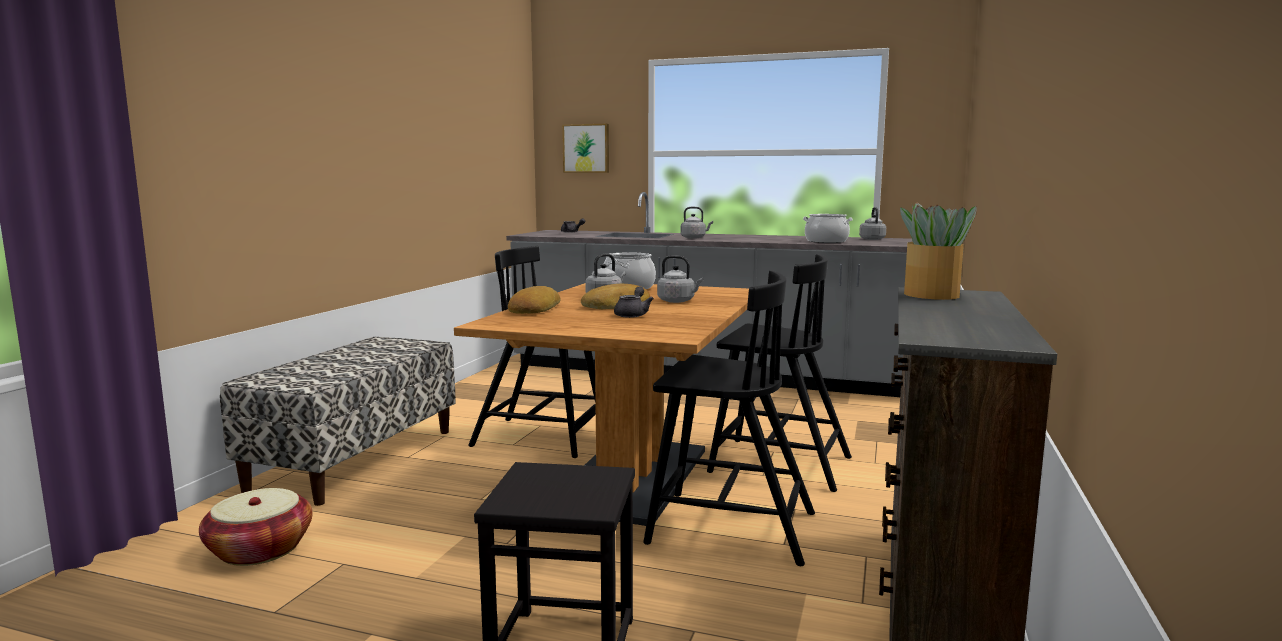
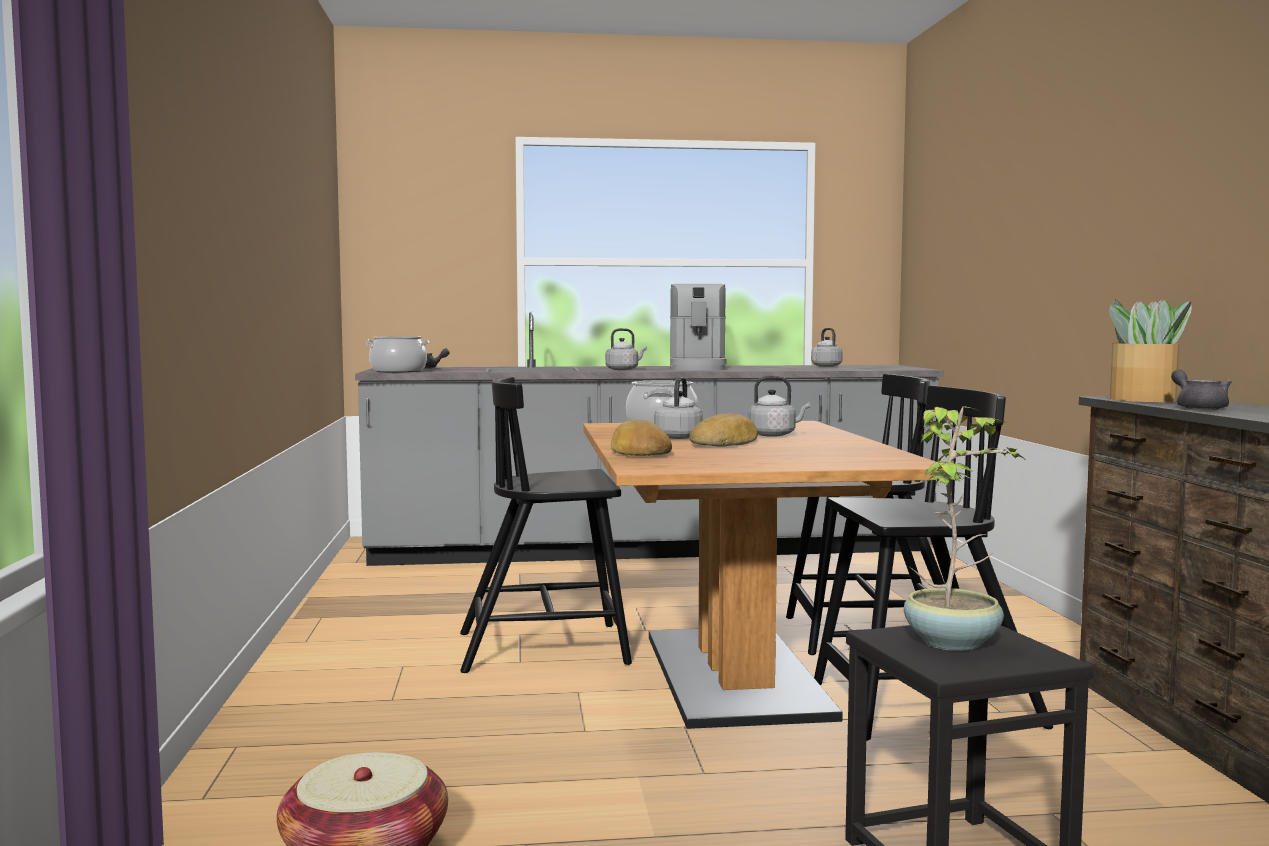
camera: 25 degrees left, 5 degrees down
(355, 458) = (312, 714): bench -> none
(562, 483) = (954, 642): none -> potted plant
(586, 148) = (424, 252): picture -> none
(633, 314) = (779, 449): grey teapot -> grey teapot (1198, 407)
(757, 238) = (697, 368): none -> coffee machine
(826, 241) = (790, 368): cooking pot -> cooking pot (398, 371)

